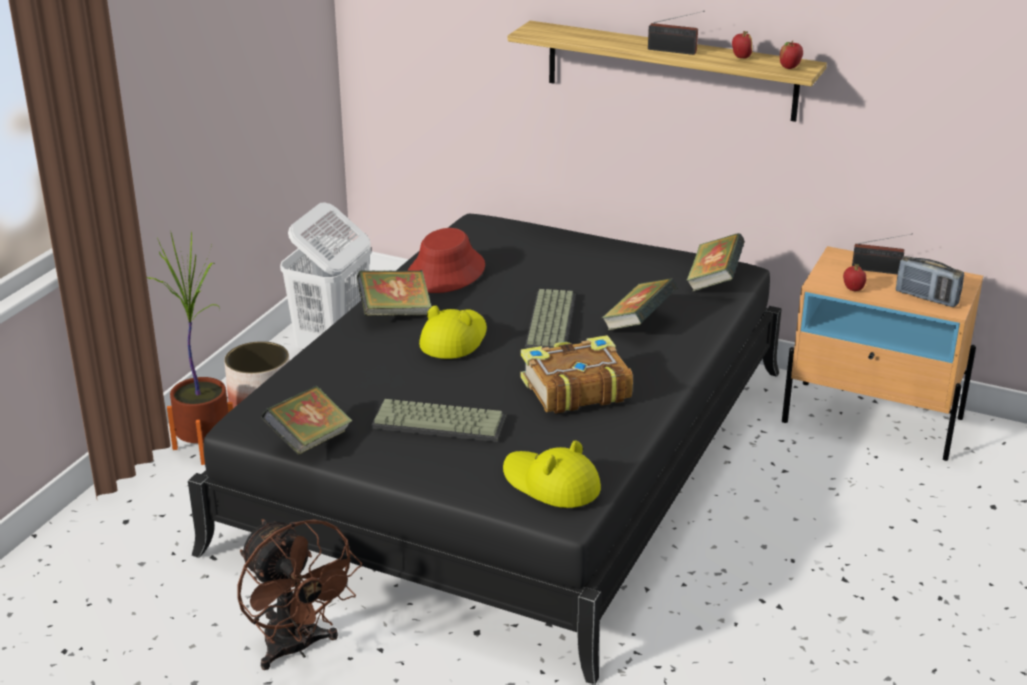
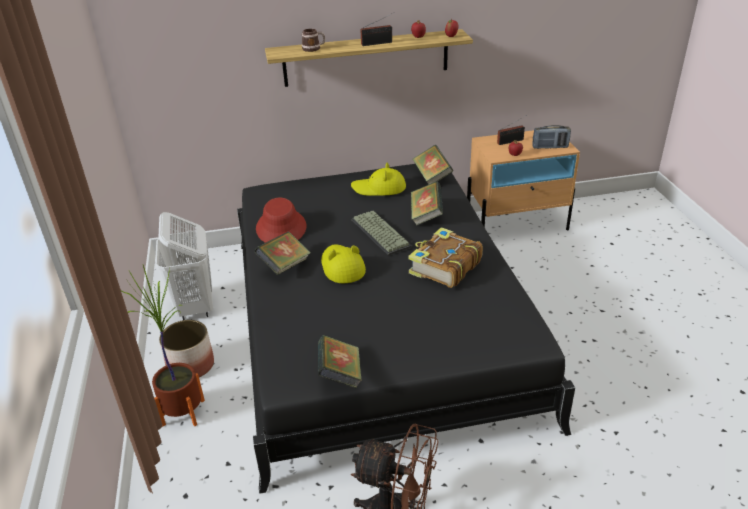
camera: 35 degrees left, 5 degrees up
(441, 422) = (400, 322): keyboard -> none
(551, 483) = (507, 329): yellow hat -> yellow hat (379, 188)
(583, 36) = (314, 48): none -> mug

